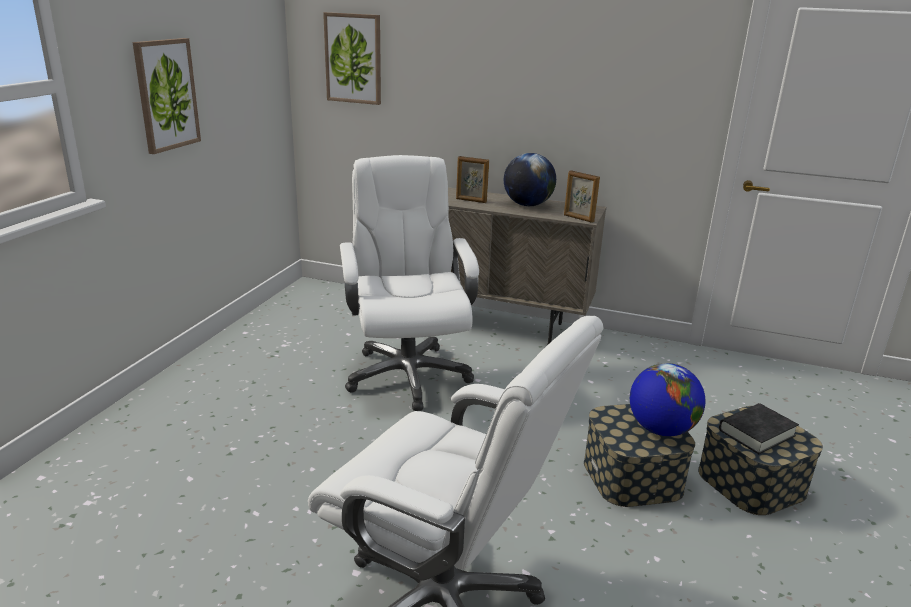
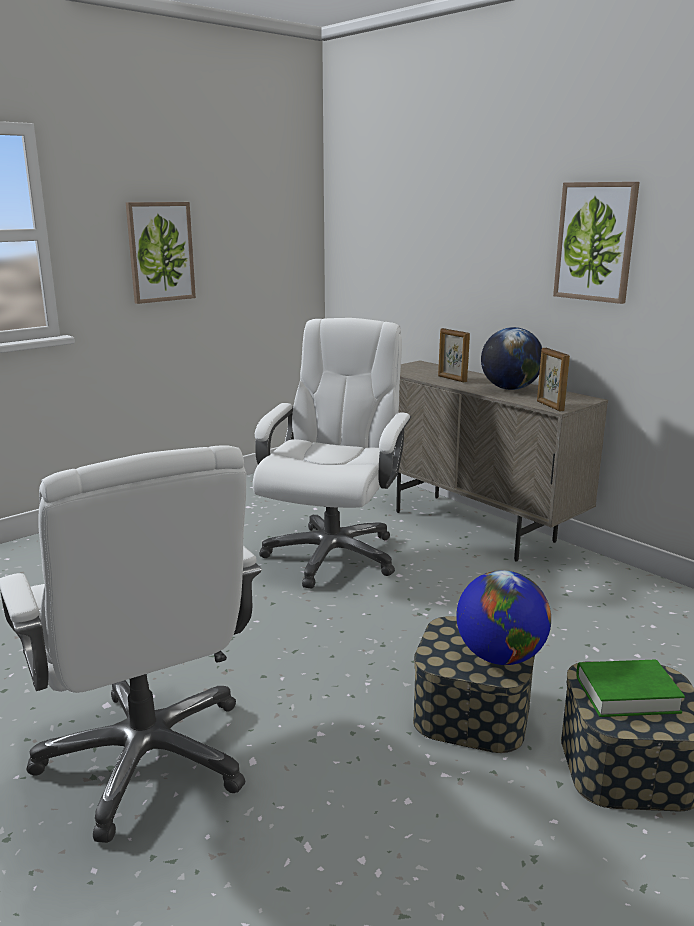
camera: 30 degrees right, 5 degrees down
(353, 58) = (373, 227): picture -> picture (595, 242)
(756, 433) = (627, 694): black book -> green book

